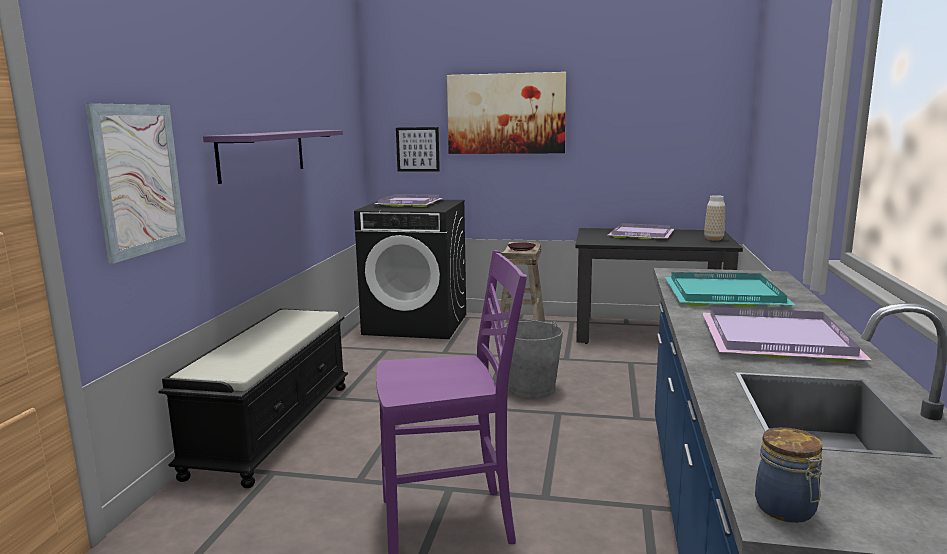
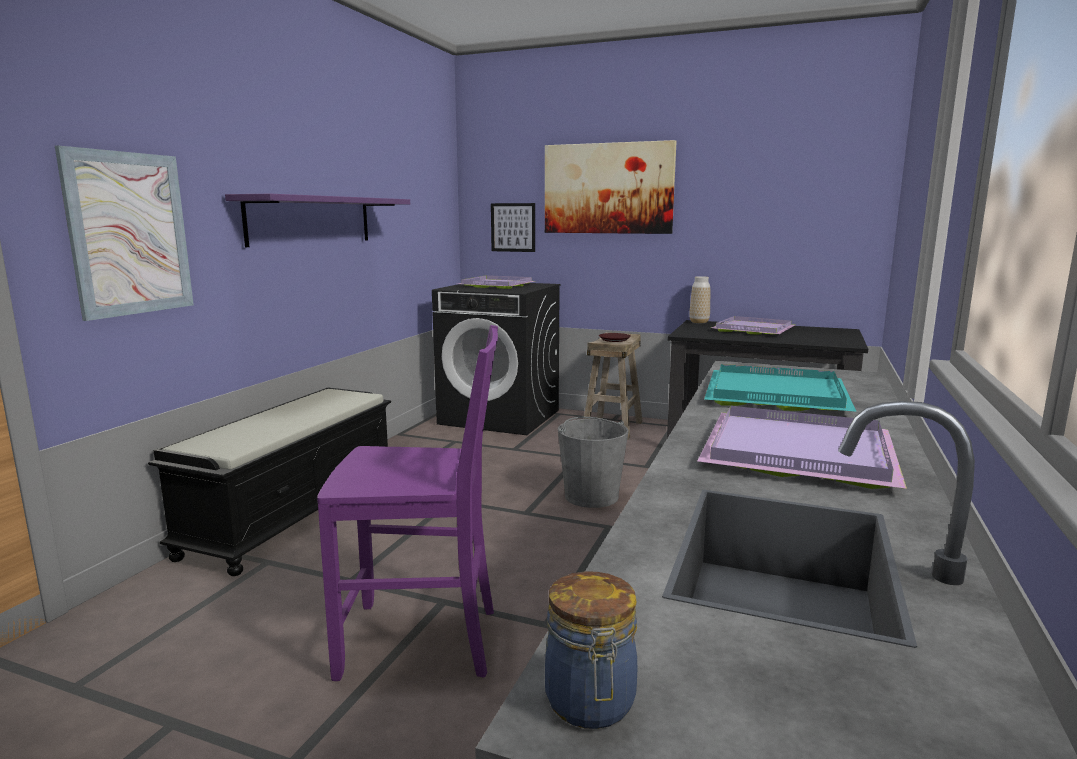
camera: 10 degrees right, 0 degrees up
(713, 239) = (838, 338): vase -> vase (699, 322)

